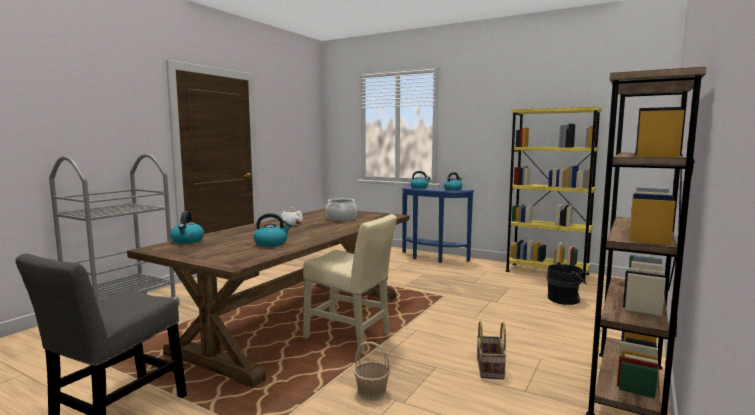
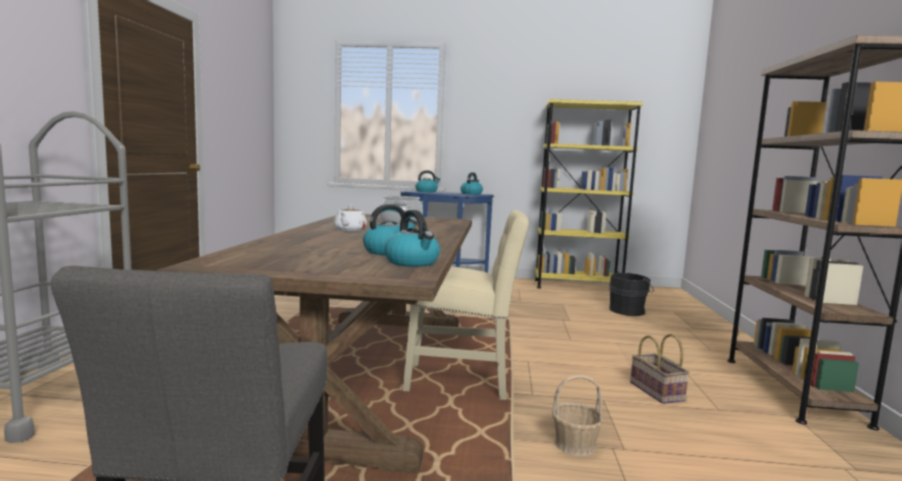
camera: 25 degrees left, 0 degrees up
(187, 241) = (241, 253): kettle -> kettle (413, 262)

